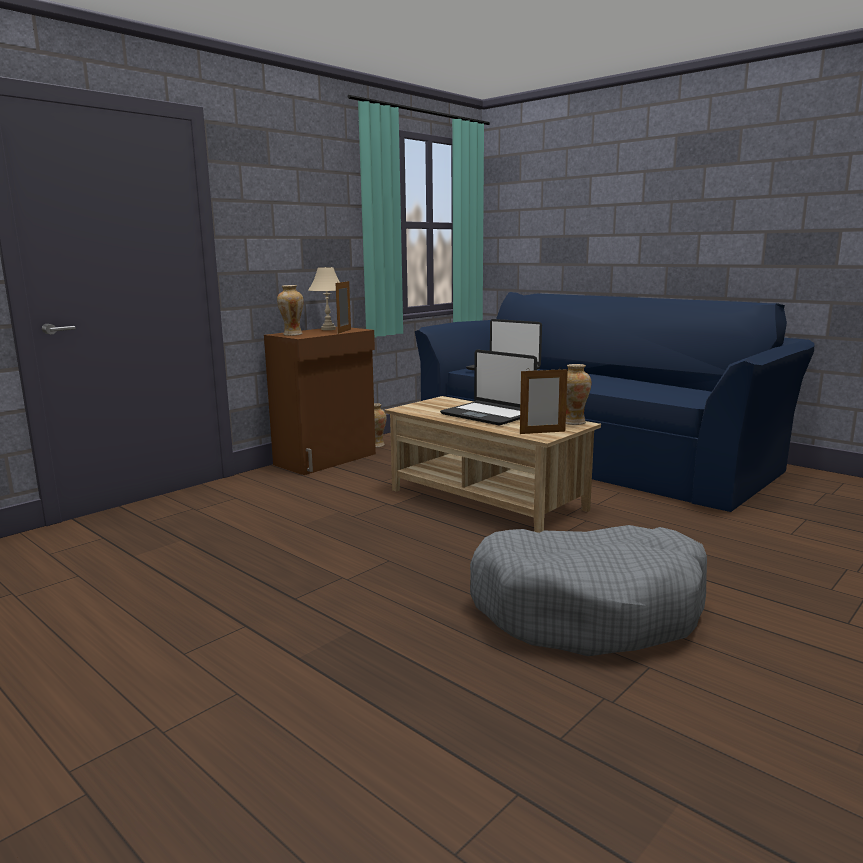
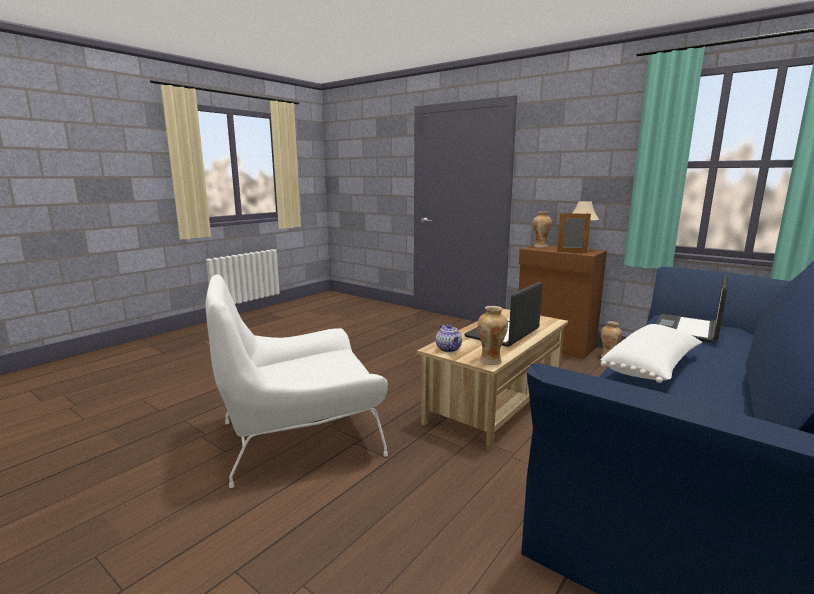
camera: 85 degrees right, 0 degrees up
(542, 432) = (449, 349): picture frame -> teapot
(589, 609) = (300, 436): grey dog bed -> white armchair
(600, 384) = (652, 368): none -> white pillow

